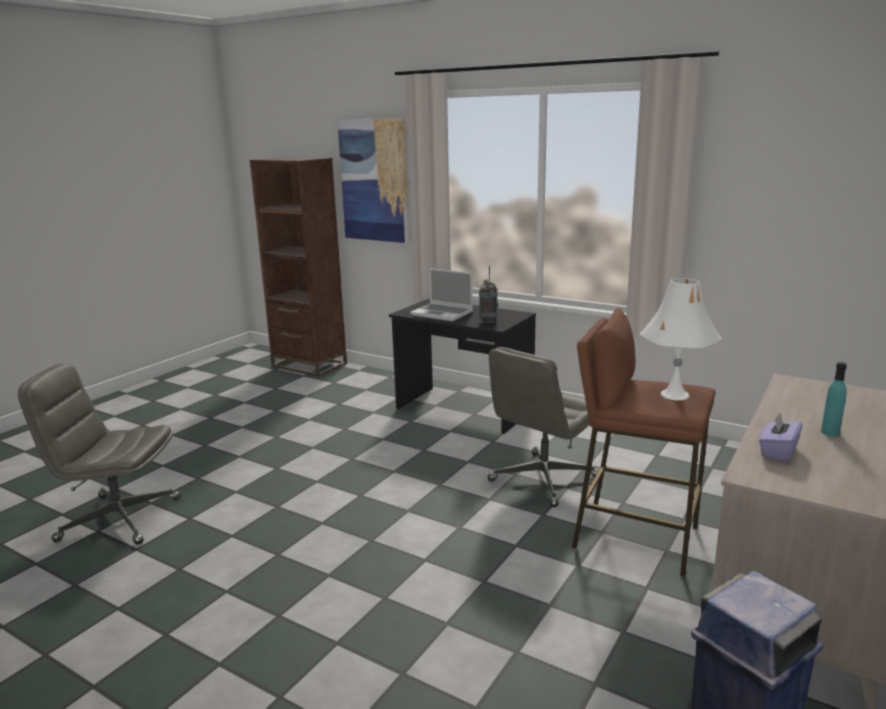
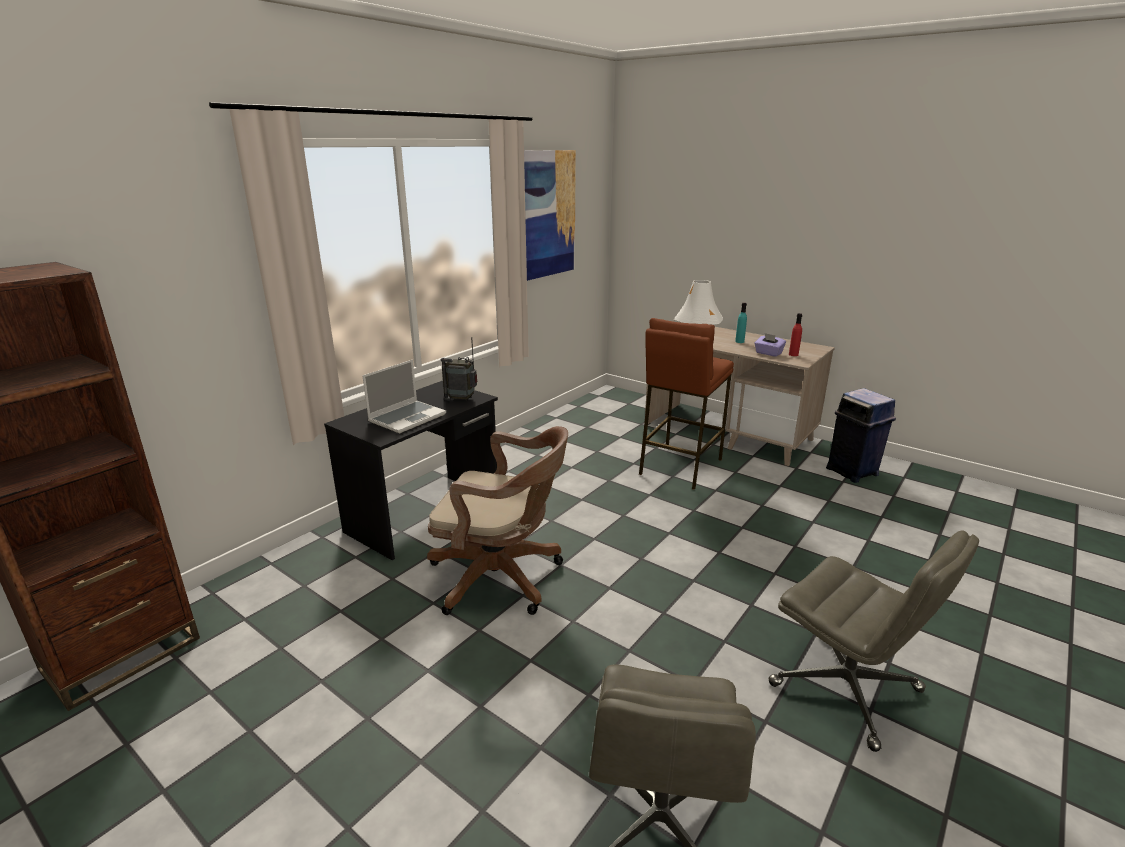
camera: 85 degrees left, 5 degrees up
(374, 180) = (166, 287): picture -> picture (547, 214)
(374, 449) = (502, 578): none -> brown office chair
(543, 479) = (594, 488): grey office chair -> grey office chair (847, 688)
(796, 474) = (793, 354): none -> red bottle

